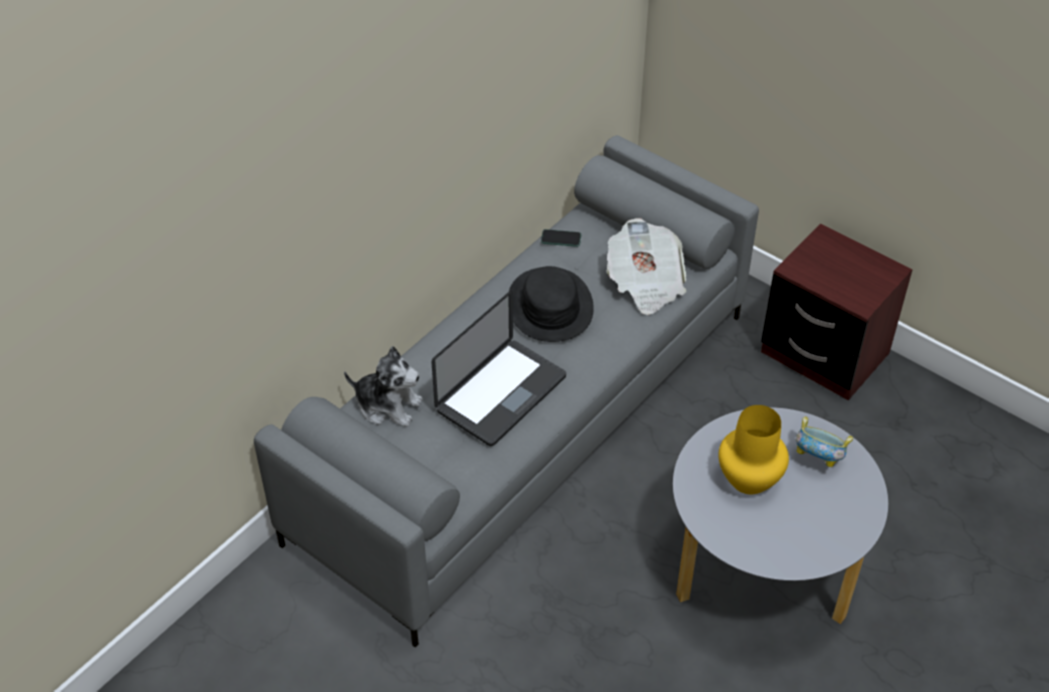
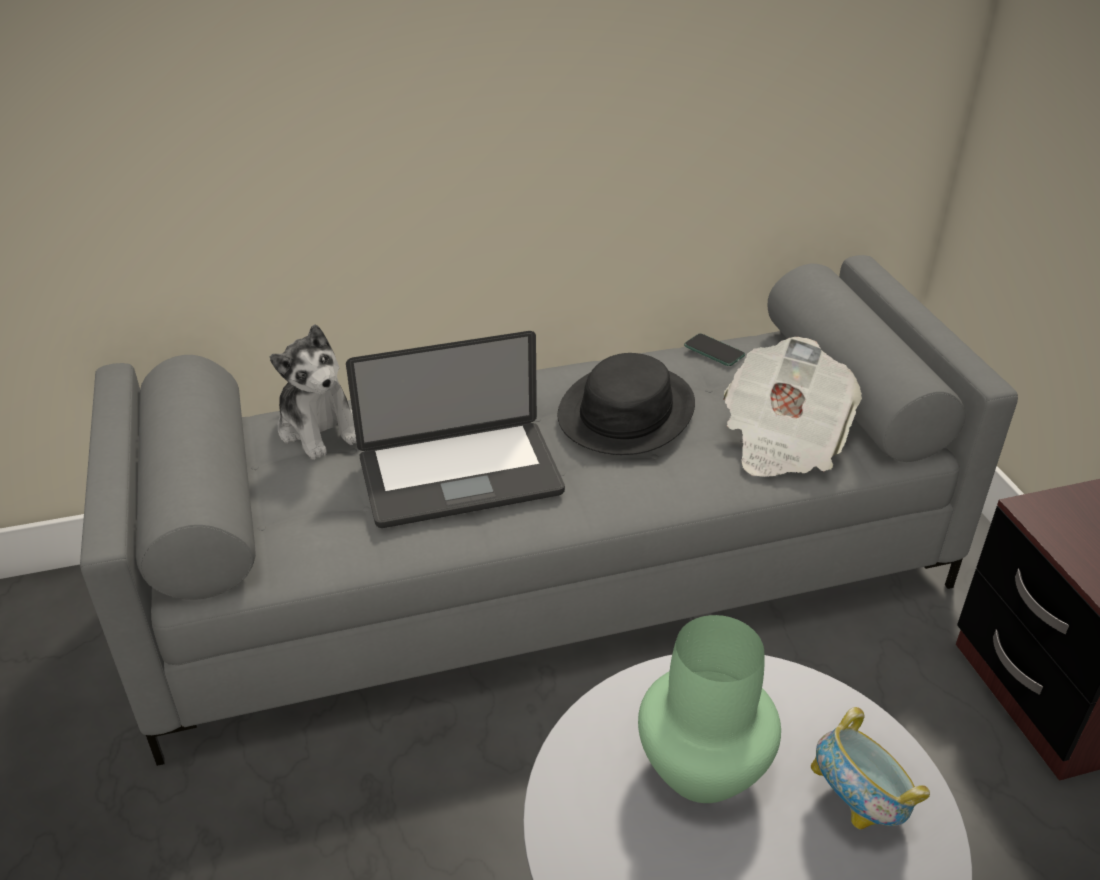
camera: 35 degrees right, 10 degrees down
(748, 478) = (700, 768): yellow vase -> green vase

